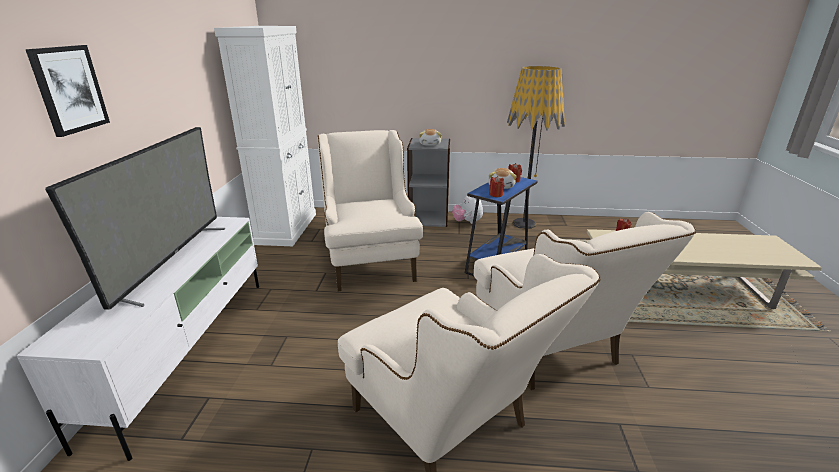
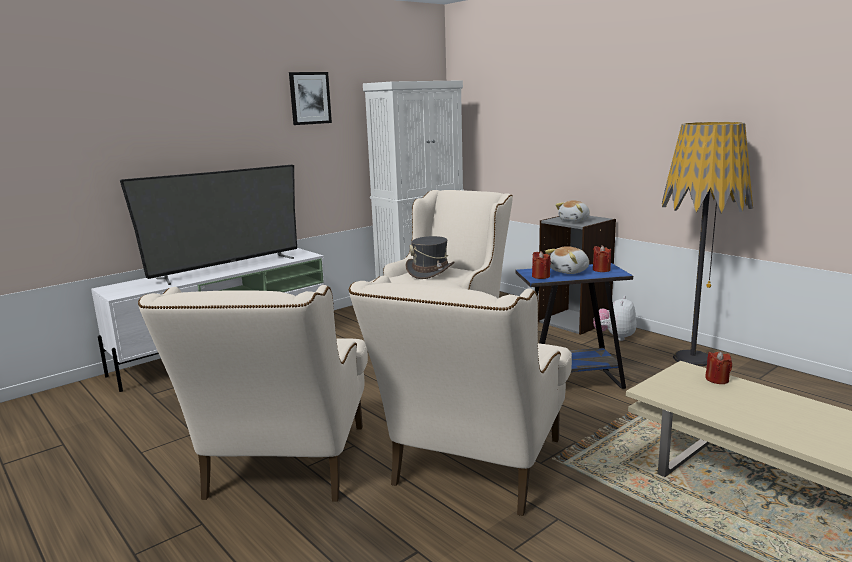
camera: 45 degrees right, 10 degrees down
(69, 89) = (185, 123): picture -> picture (309, 98)
(370, 209) = (430, 272): none -> grey hat

